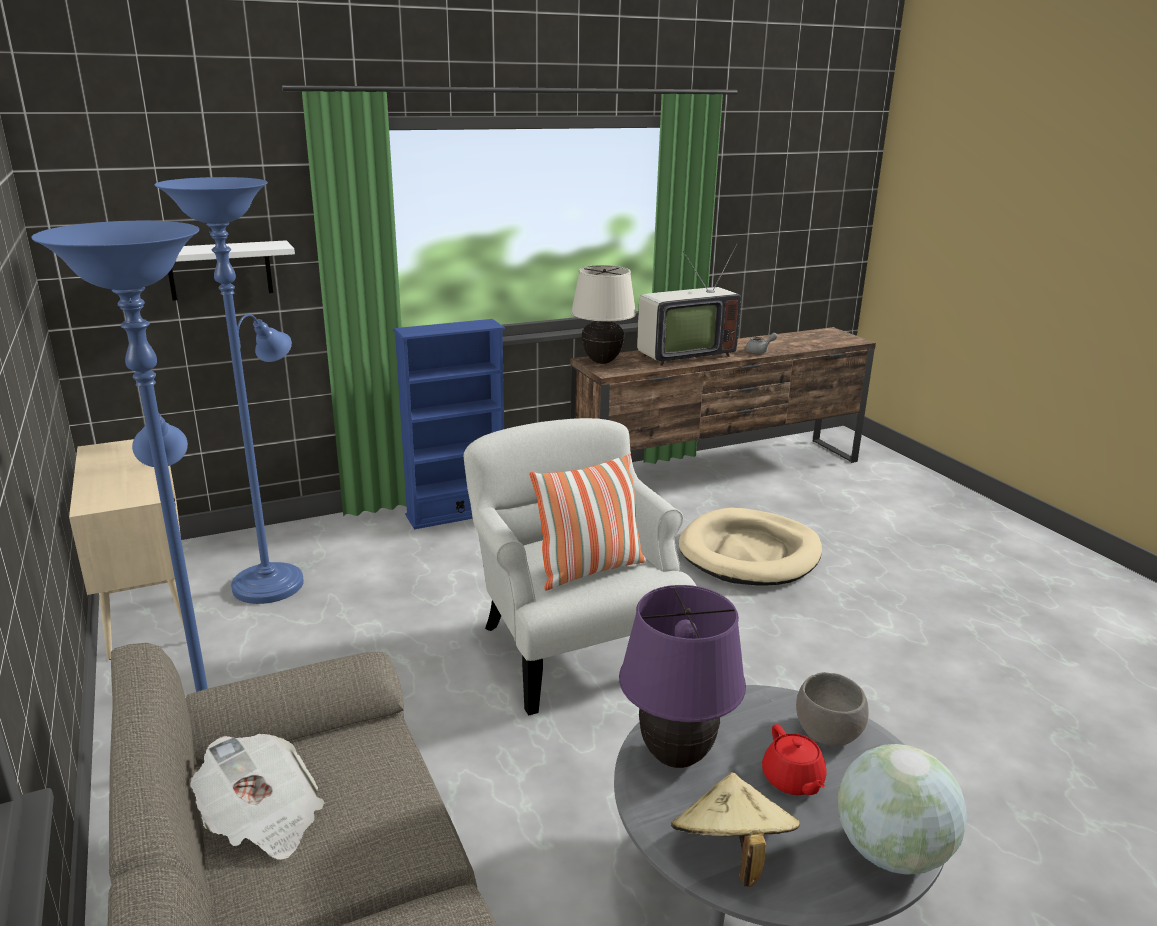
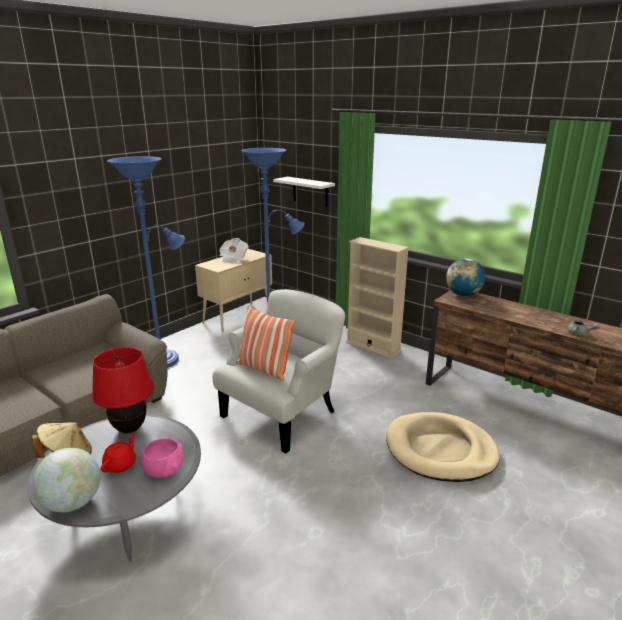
camera: 65 degrees right, 0 degrees up
(263, 819) = (80, 360): newspaper -> newspaper (233, 259)
(456, 513) = (373, 347): blue bookcase -> beige bookcase
(602, 361) = (463, 295): beige table lamp -> globe
(676, 757) = (129, 429): purple table lamp -> red table lamp
(682, 355) = (519, 312): television -> none
(792, 780) = (121, 464): red teapot -> red teapot turned 150 degrees clockwise
(827, 731) = (164, 470): grey bowl -> pink bowl

